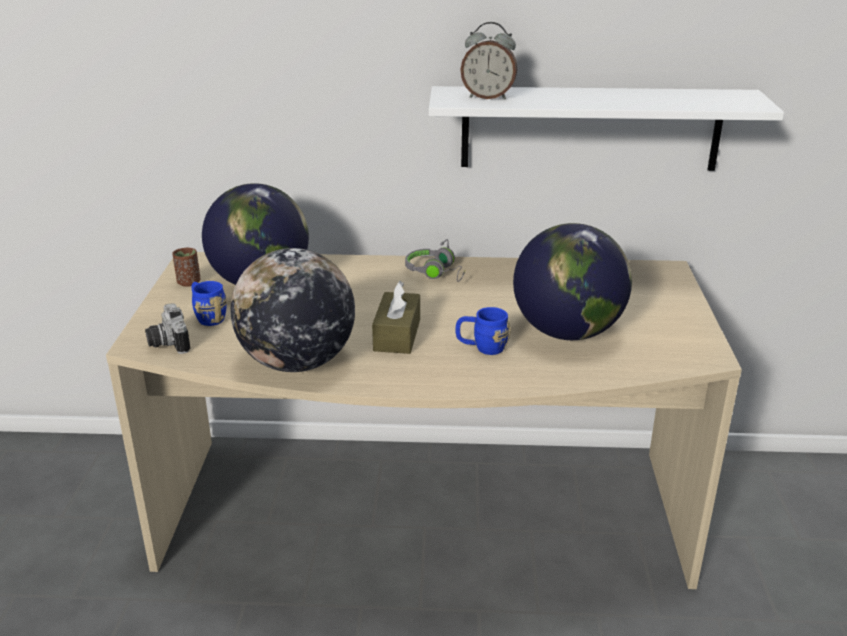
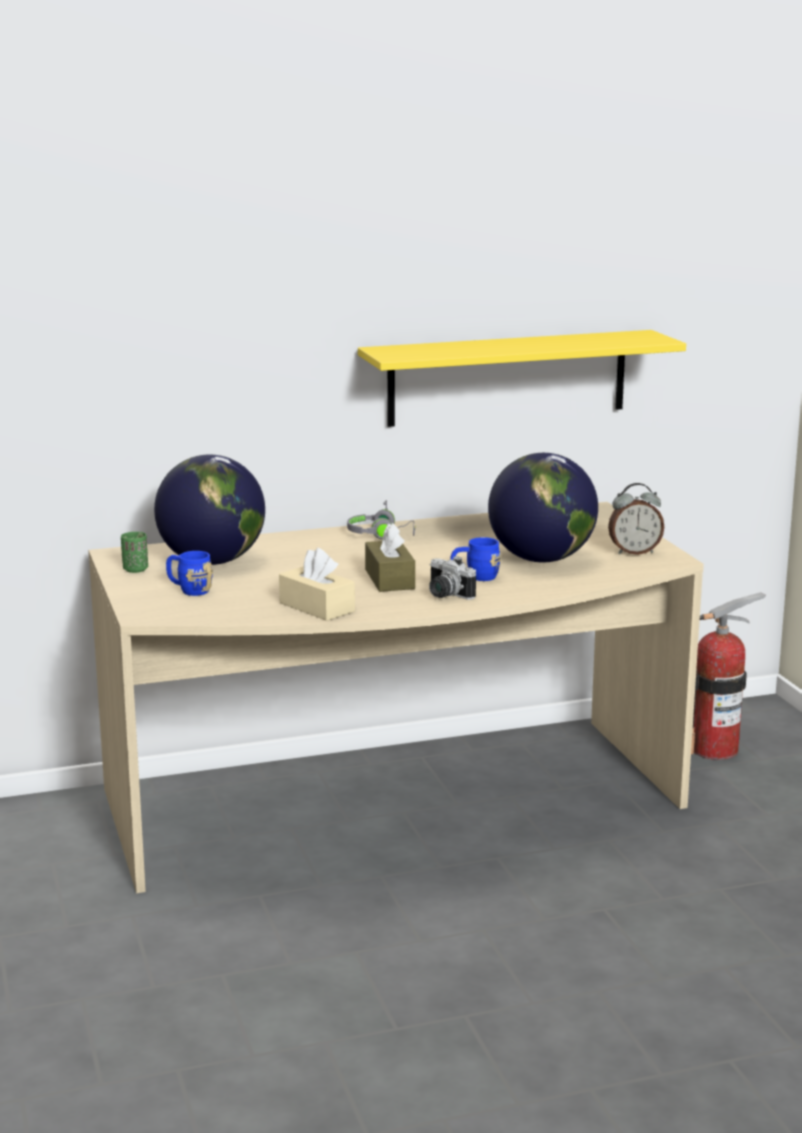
camera: 20 degrees left, 10 degrees down
(167, 343) = (172, 611): camera -> camera (445, 595)
(189, 282) = (135, 569): brown cup -> green cup
(297, 363) = (317, 607): globe -> beige tissue box
(488, 97) = (424, 351): alarm clock -> alarm clock (634, 552)
(590, 128) = (507, 378): white shelf -> yellow shelf
(756, 514) = (714, 749): none -> fire extinguisher

